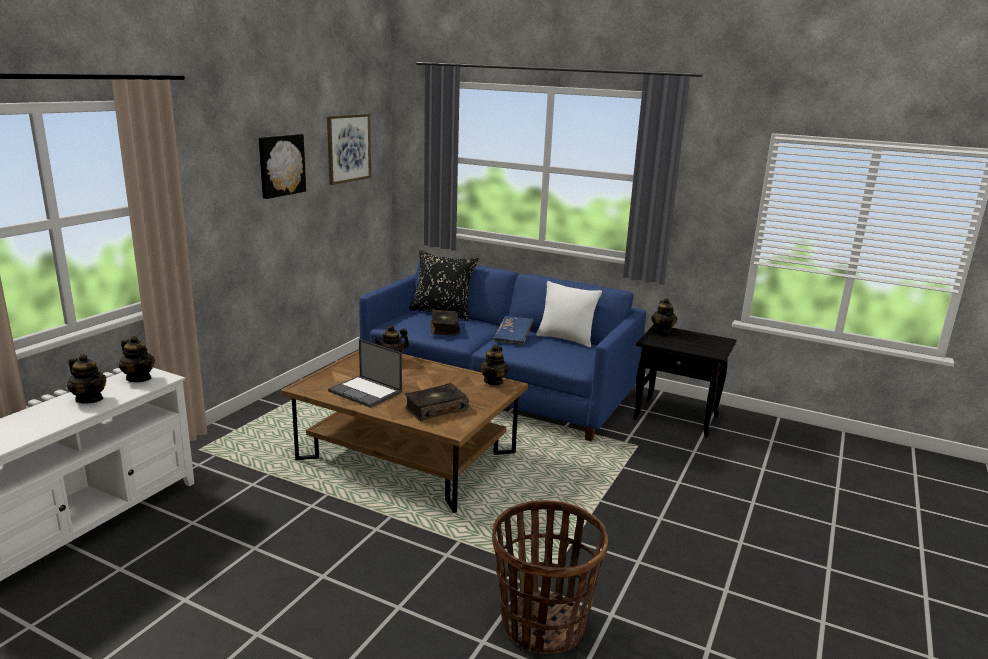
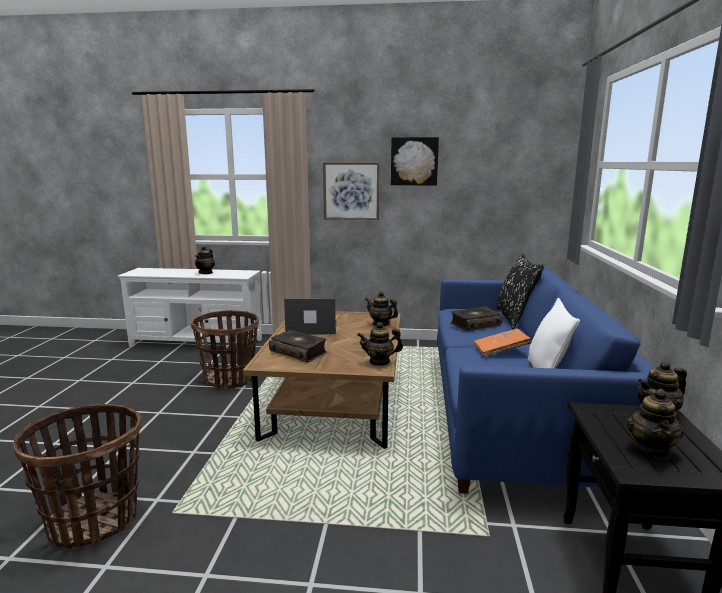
camera: 70 degrees right, 5 degrees down
(139, 378) = (238, 273): teapot -> teapot (651, 450)
(274, 512) = (229, 379): none -> basket
(348, 148) = (504, 154): picture -> picture (351, 191)
(366, 392) = (311, 328): laptop -> laptop turned 75 degrees clockwise
(513, 337) = (501, 351): blue book -> orange book

